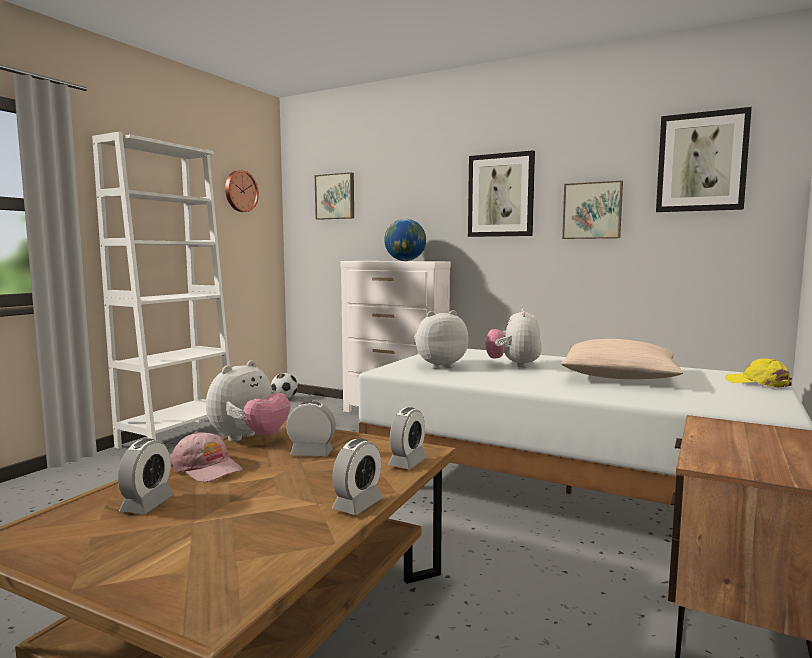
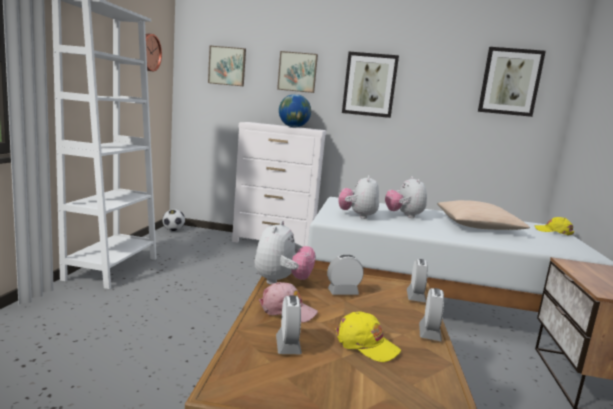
camera: 20 degrees left, 5 degrees up
(247, 511) = (366, 344): none -> yellow cap
(439, 366) = (357, 216): plush toy -> plush toy turned 45 degrees counterclockwise
(592, 210) = (435, 105): picture -> picture (297, 72)

